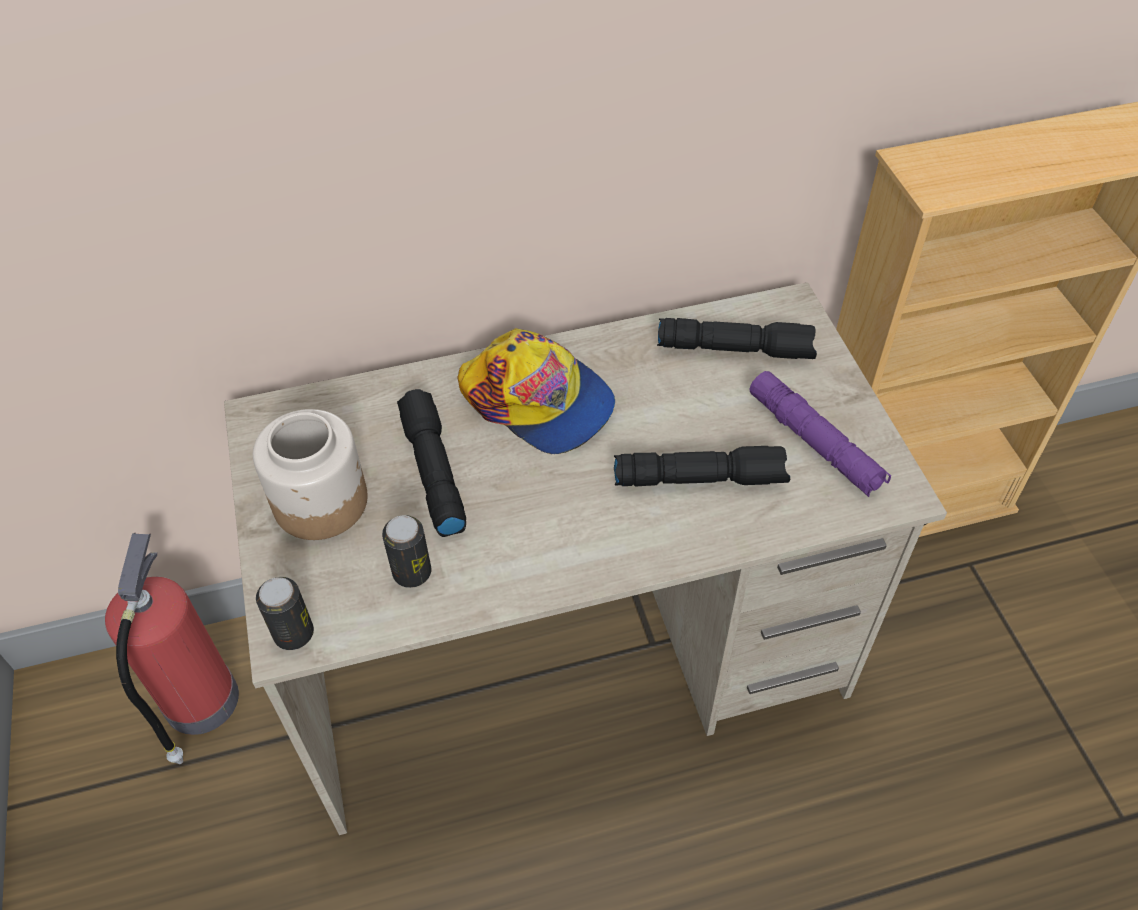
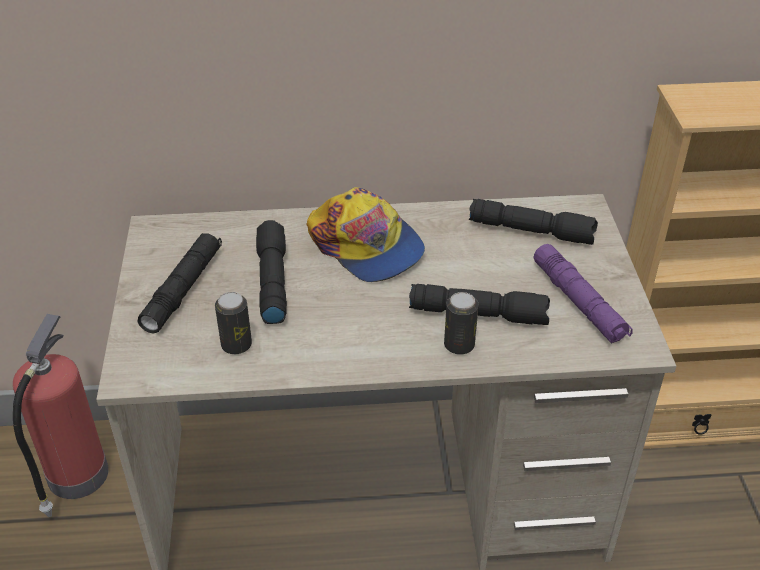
camera: 10 degrees right, 10 degrees down
(294, 633) = (136, 372): can -> can (459, 345)
(322, 501) = (183, 289): jar -> black flashlight

